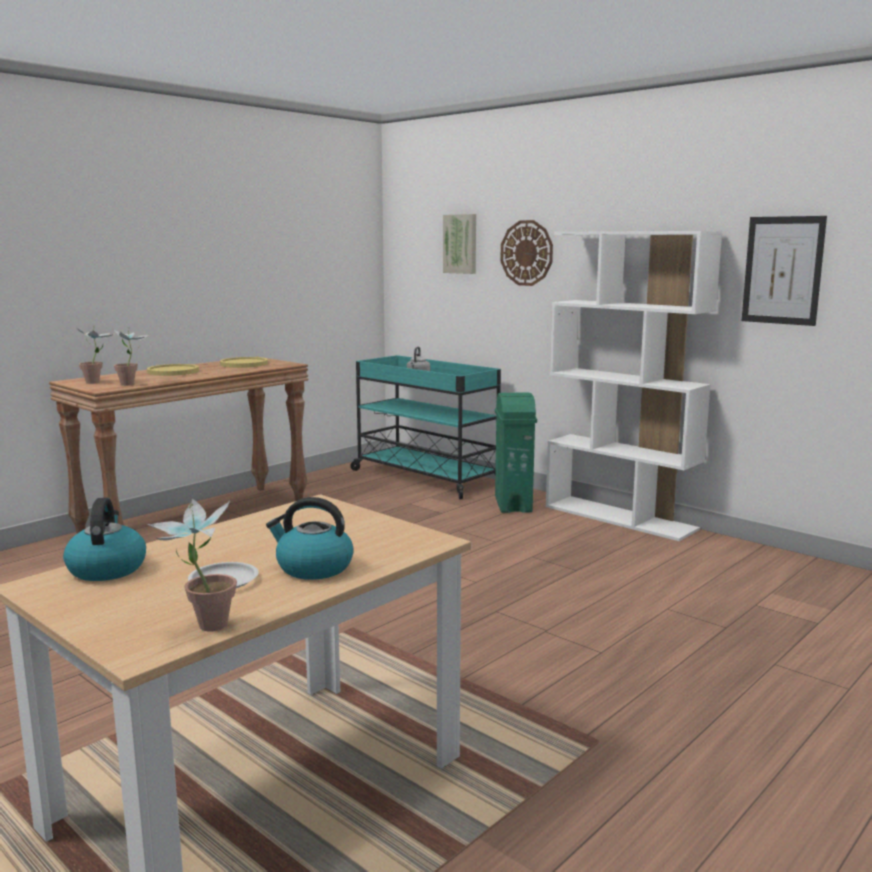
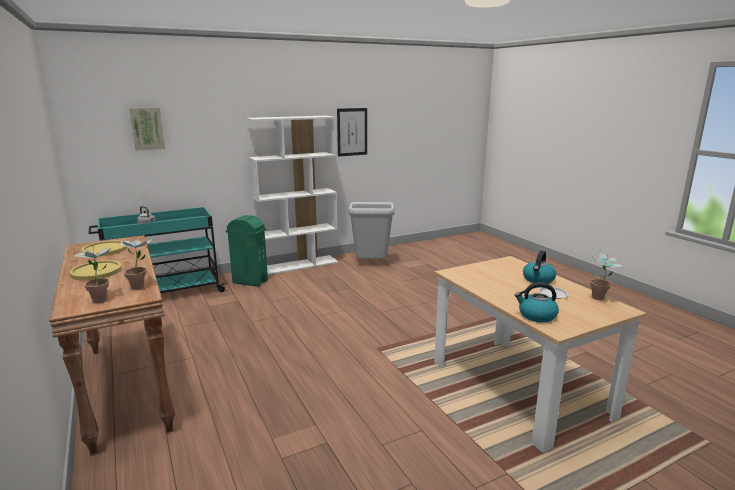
camera: 70 degrees left, 5 degrees up
(526, 253) = (207, 132): wall clock -> none
(718, 568) = (371, 264): none -> grey trash can

